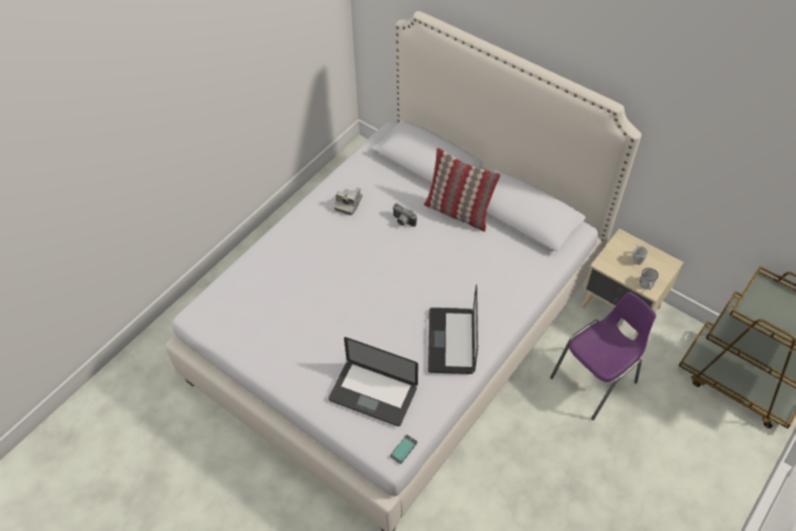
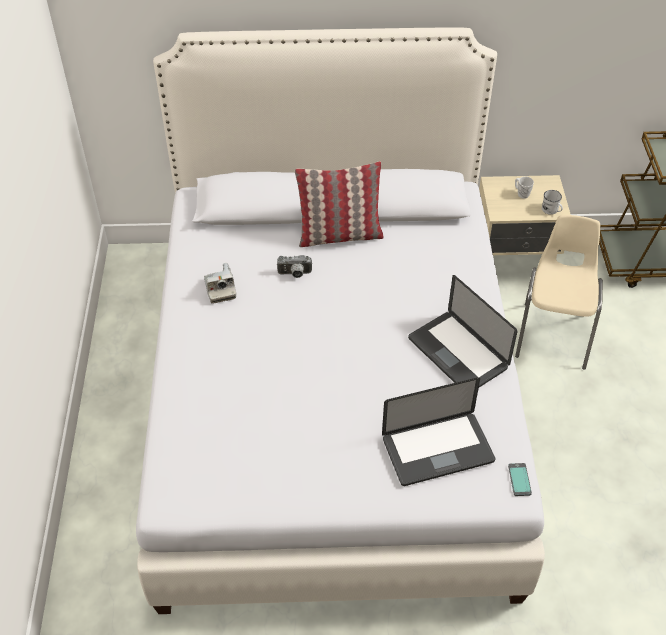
camera: 40 degrees left, 5 degrees down
(596, 380) = (553, 333): purple chair -> beige chair

